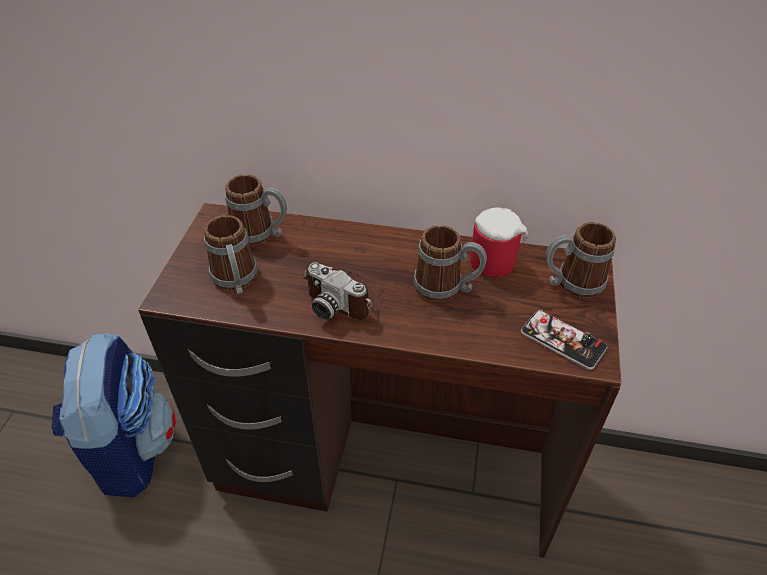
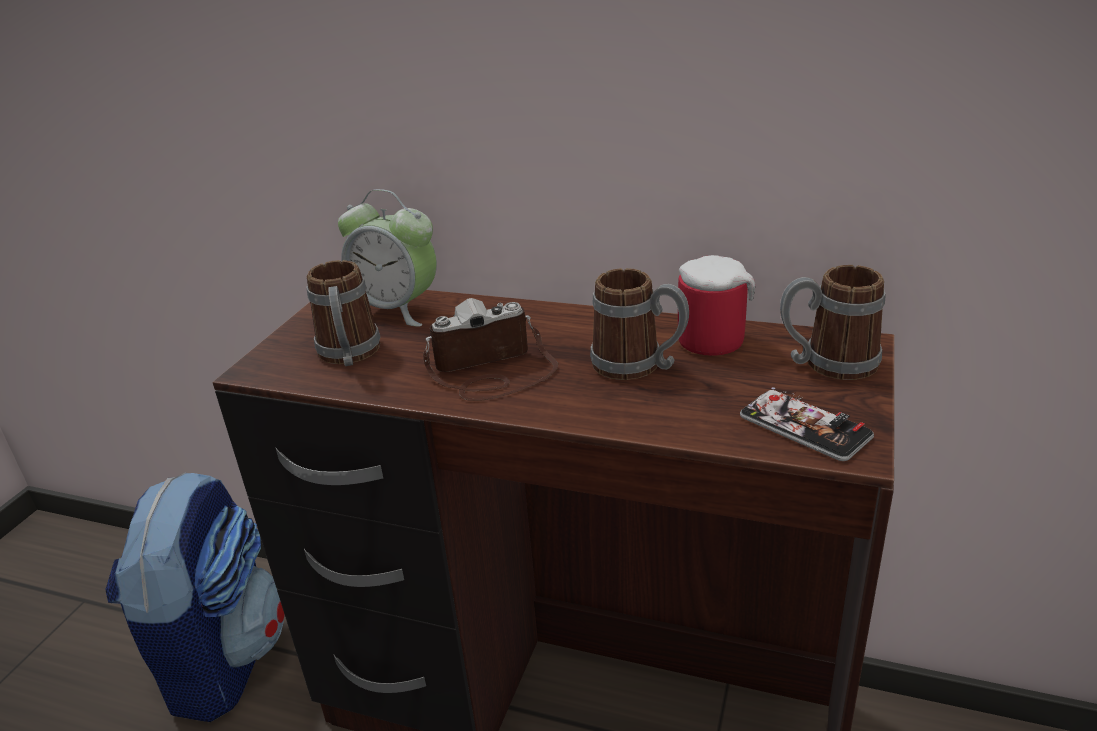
camera: 10 degrees right, 15 degrees down
(261, 234) = (397, 310): mug -> alarm clock
(345, 295) = (491, 371): camera -> camera turned 120 degrees clockwise

